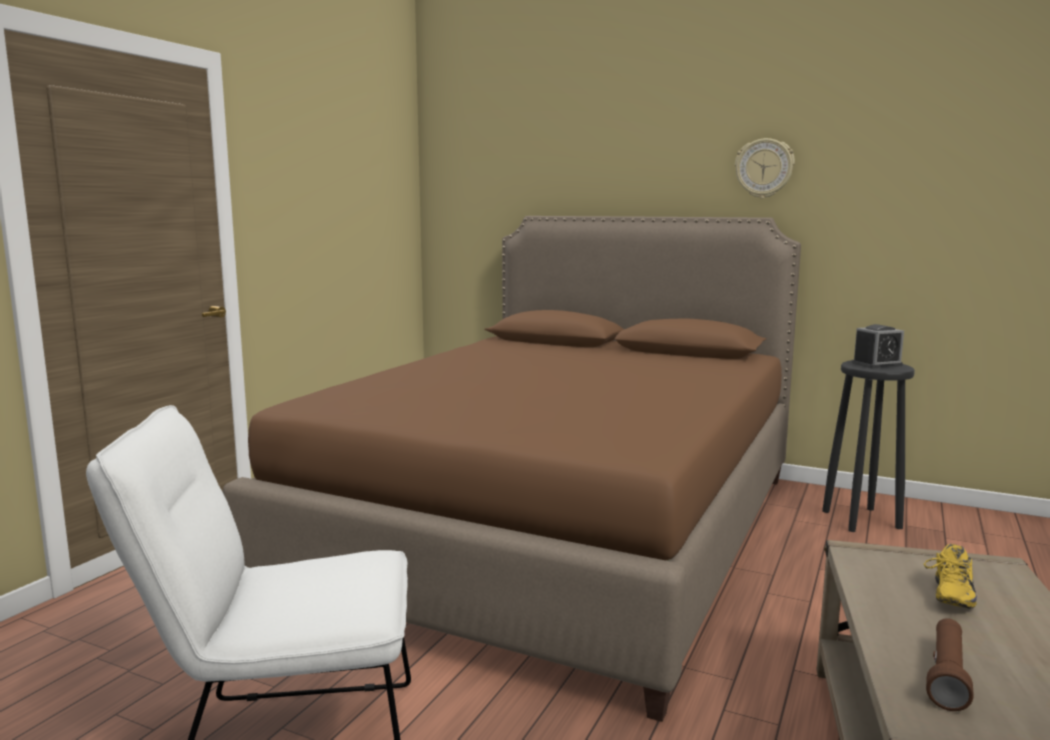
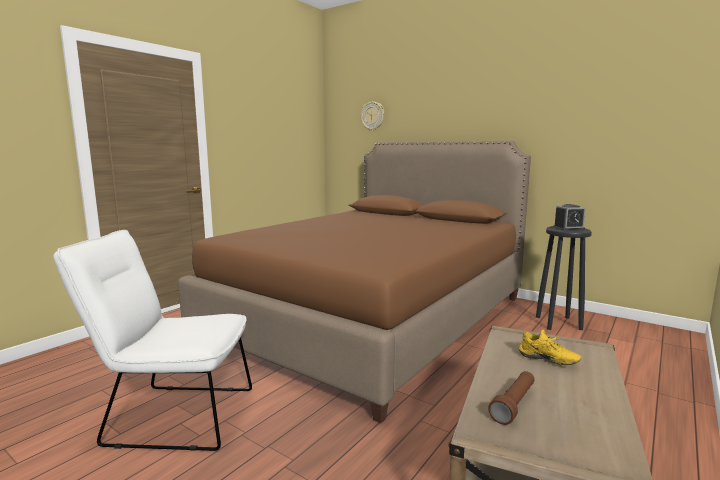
camera: 10 degrees right, 0 degrees up
(764, 168) = (510, 111): wall clock -> wall clock (372, 116)
(948, 595) = (547, 361): yellow shoe -> yellow shoe turned 90 degrees counterclockwise

